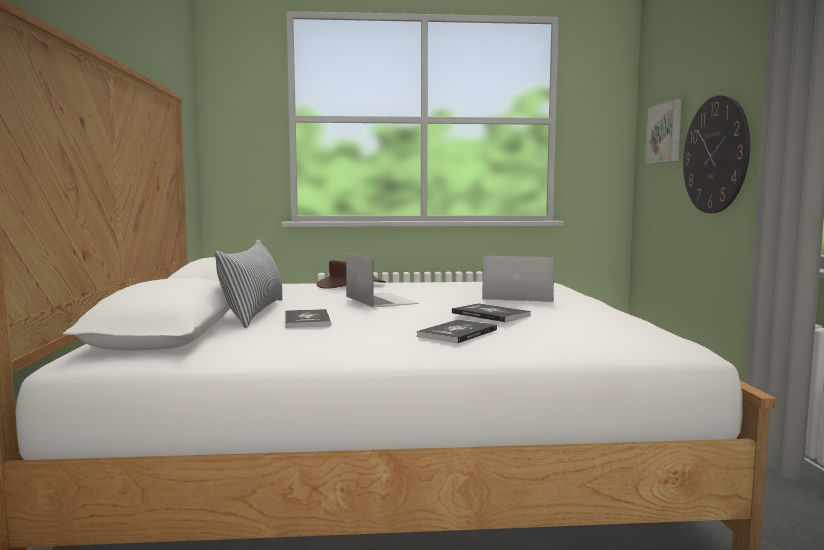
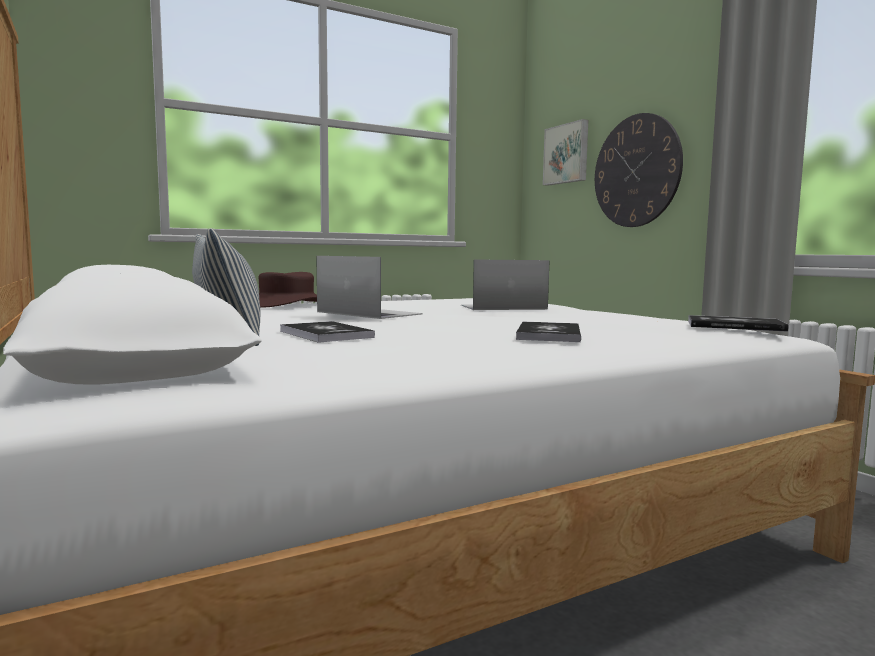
camera: 25 degrees left, 0 degrees up
(490, 314) = (539, 317): book -> book (734, 326)

